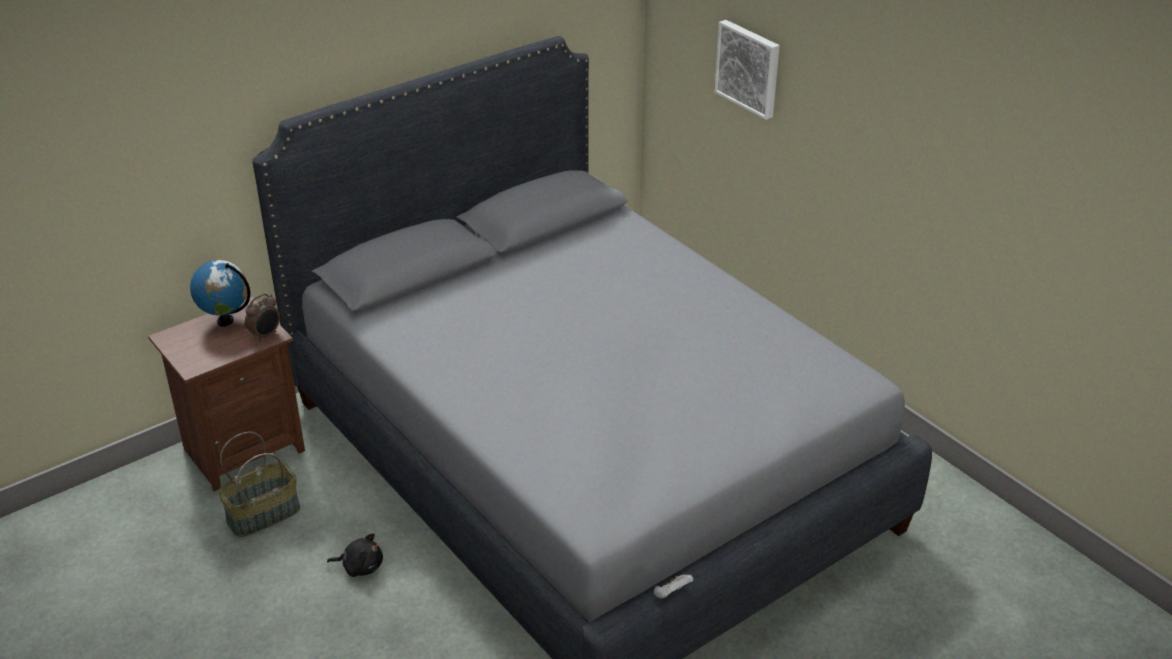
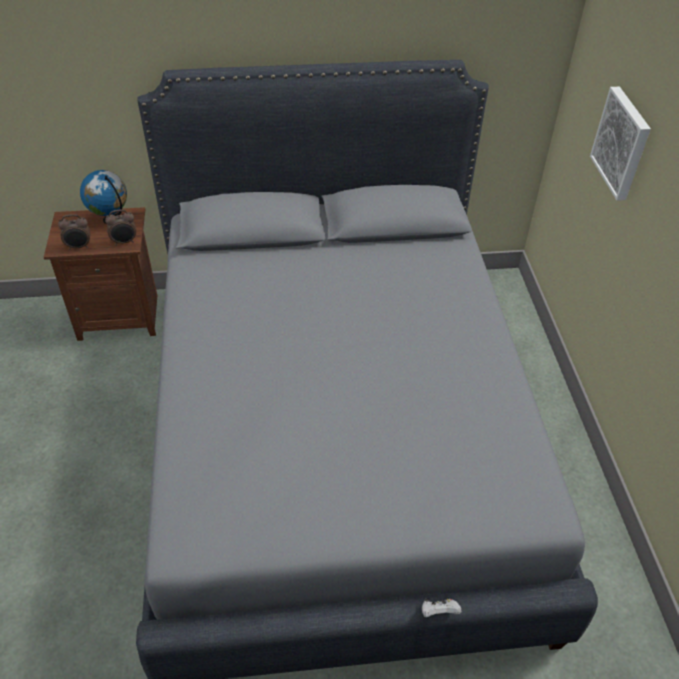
camera: 30 degrees right, 10 degrees up
(217, 357) = (79, 247): none -> alarm clock
(263, 514) = (92, 373): basket -> none
(360, 566) = (116, 448): black plush toy -> none
(671, 594) = (233, 632): white game controller -> white game controller (438, 612)

